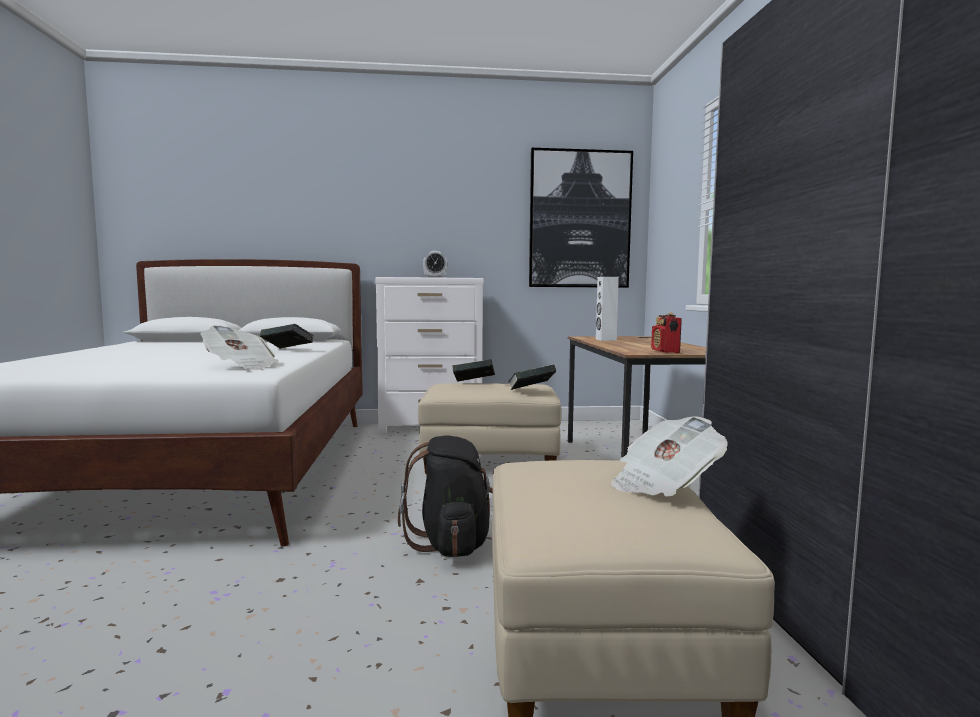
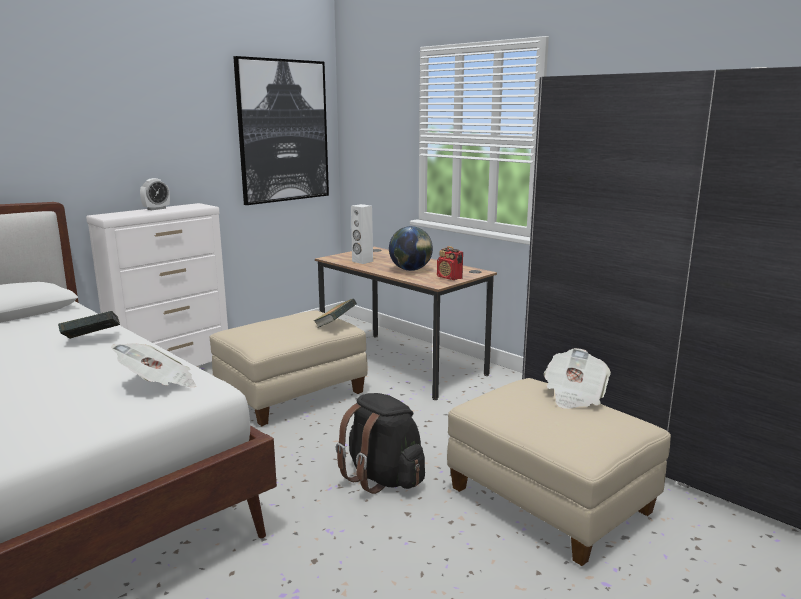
camera: 40 degrees left, 10 degrees up
(473, 383) = (270, 326): book -> none
(637, 346) = (410, 270): none -> globe

